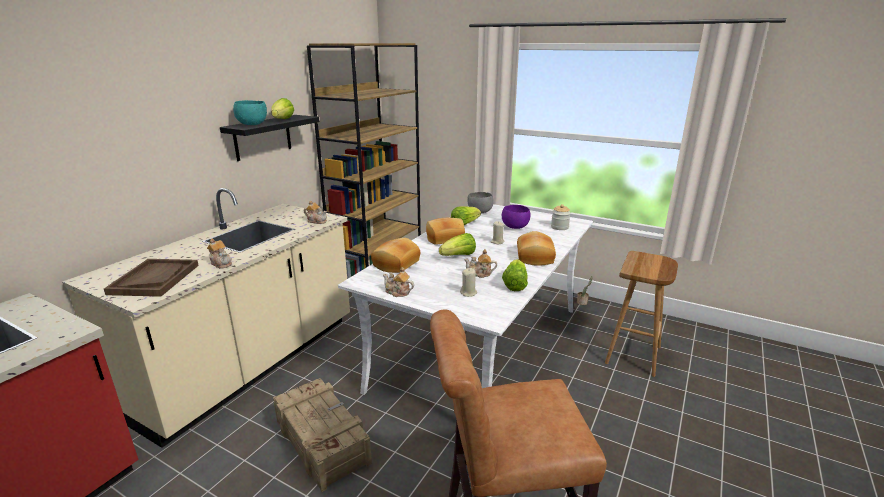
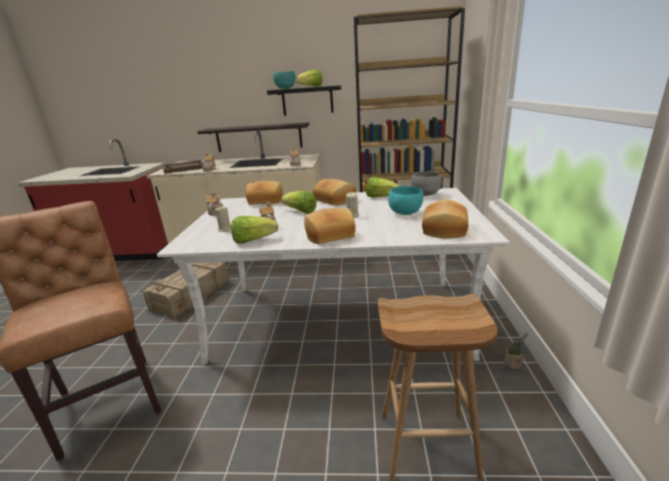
camera: 65 degrees right, 0 degrees up
(205, 199) = (258, 137): none -> shelf
(515, 227) = (406, 213): purple bowl -> turquoise bowl
(559, 227) = (443, 229): jar -> bread

